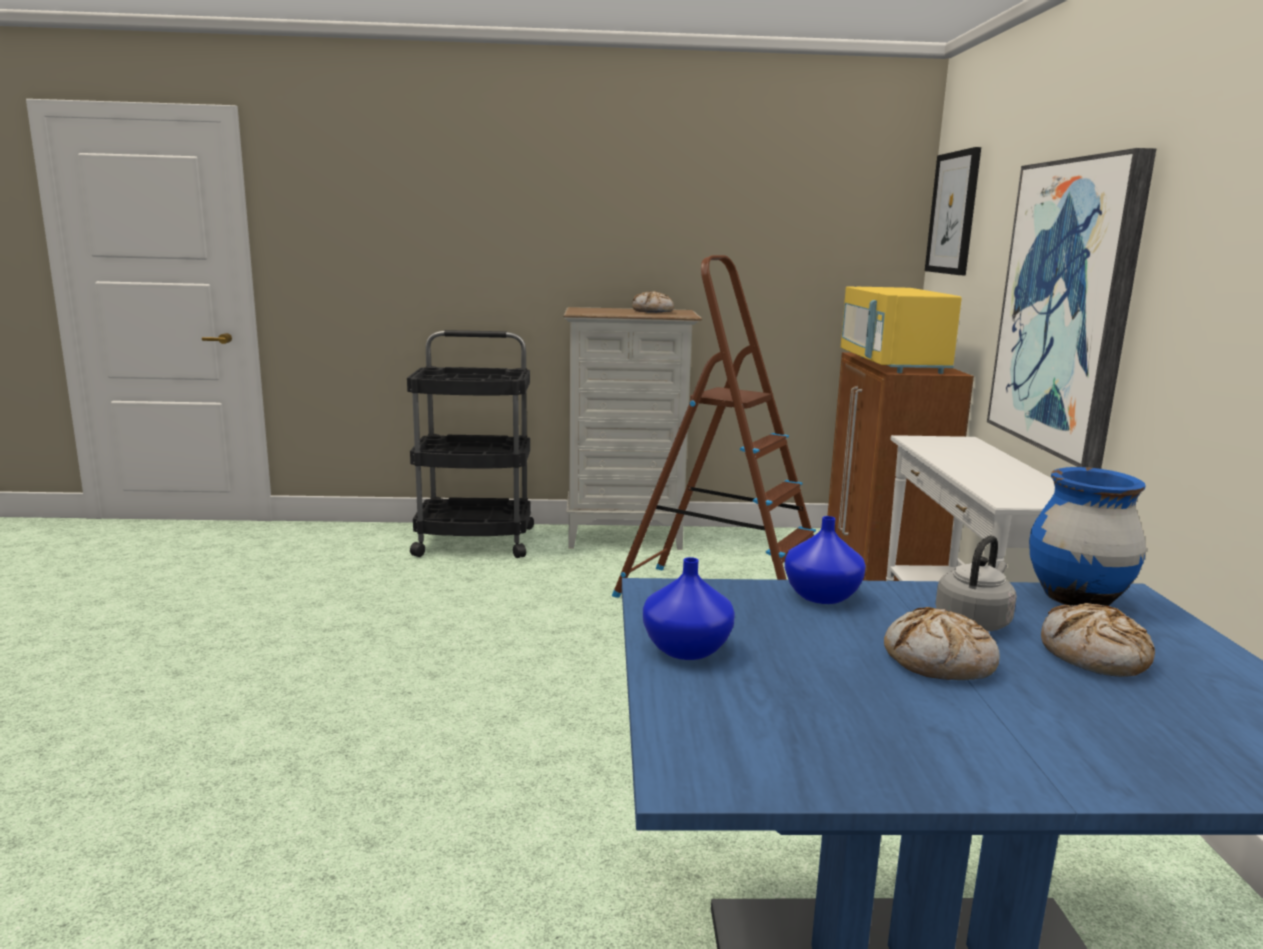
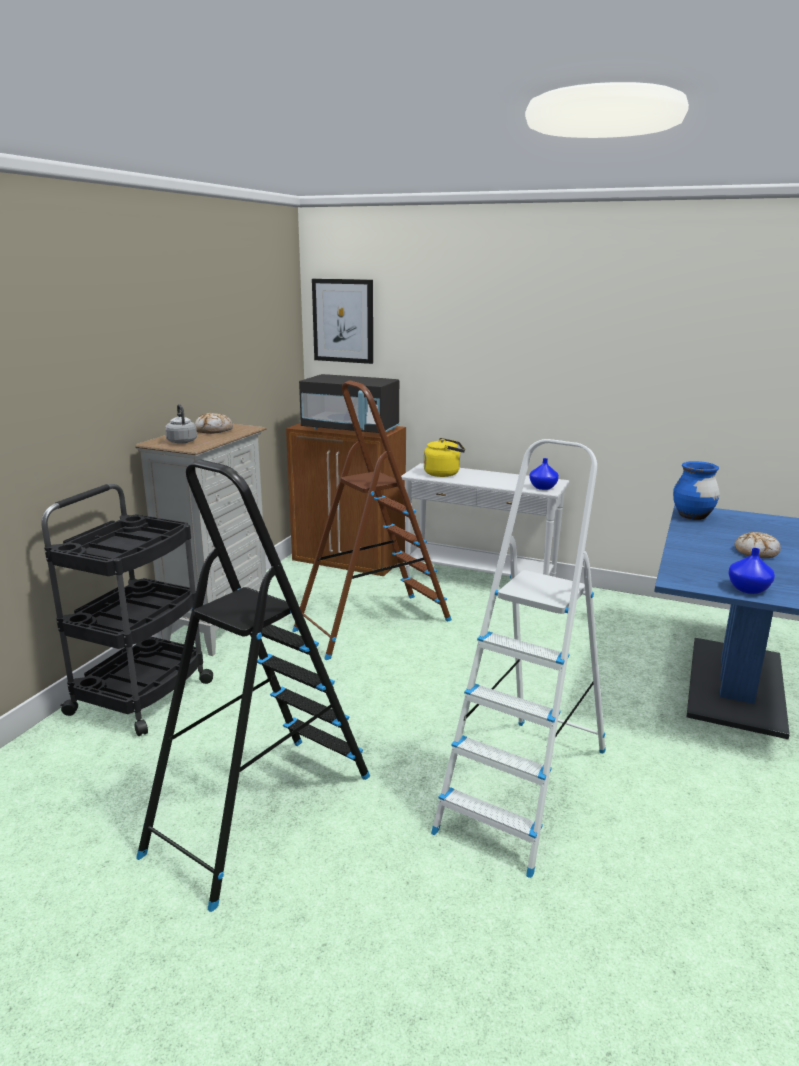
camera: 65 degrees left, 5 degrees up
(320, 626) = (262, 812): none -> black step ladder
(412, 762) = (525, 789): none -> white step ladder
(822, 596) = (686, 553): blue vase -> blue vase (543, 487)
(892, 364) = (350, 430): yellow microwave -> black microwave
(952, 449) = (444, 473): none -> yellow kettle
(974, 621) = (716, 537): grey kettle -> grey kettle (181, 441)
(1066, 307) = (502, 382): picture -> none
(1094, 656) = (749, 530): bread -> none

